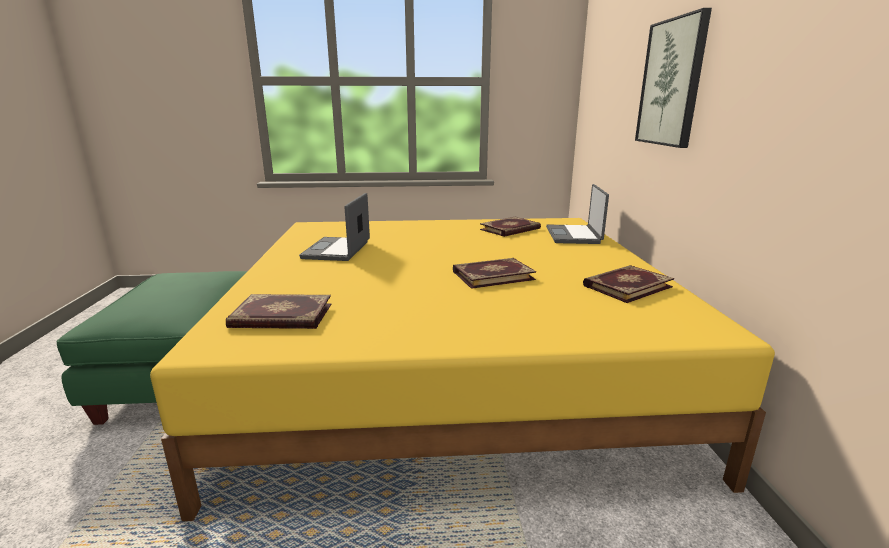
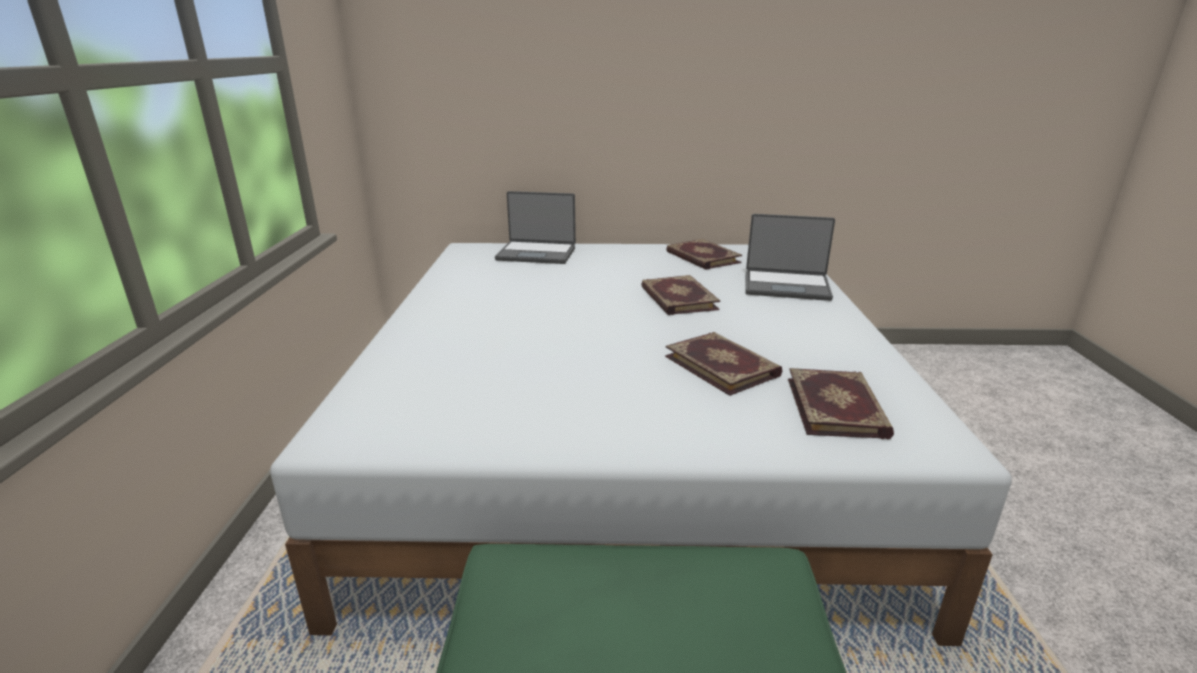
camera: 85 degrees left, 5 degrees up
(338, 250) = (556, 389): laptop -> laptop (786, 286)
(451, 368) = (626, 443): yellow bed -> white bed
(510, 229) = (491, 277): book -> book (722, 365)
(672, 83) = (615, 72): picture -> none

